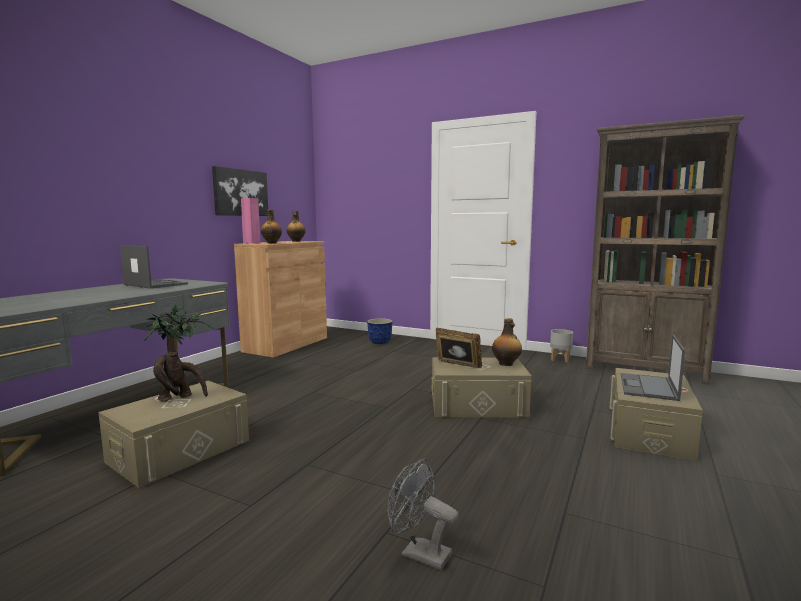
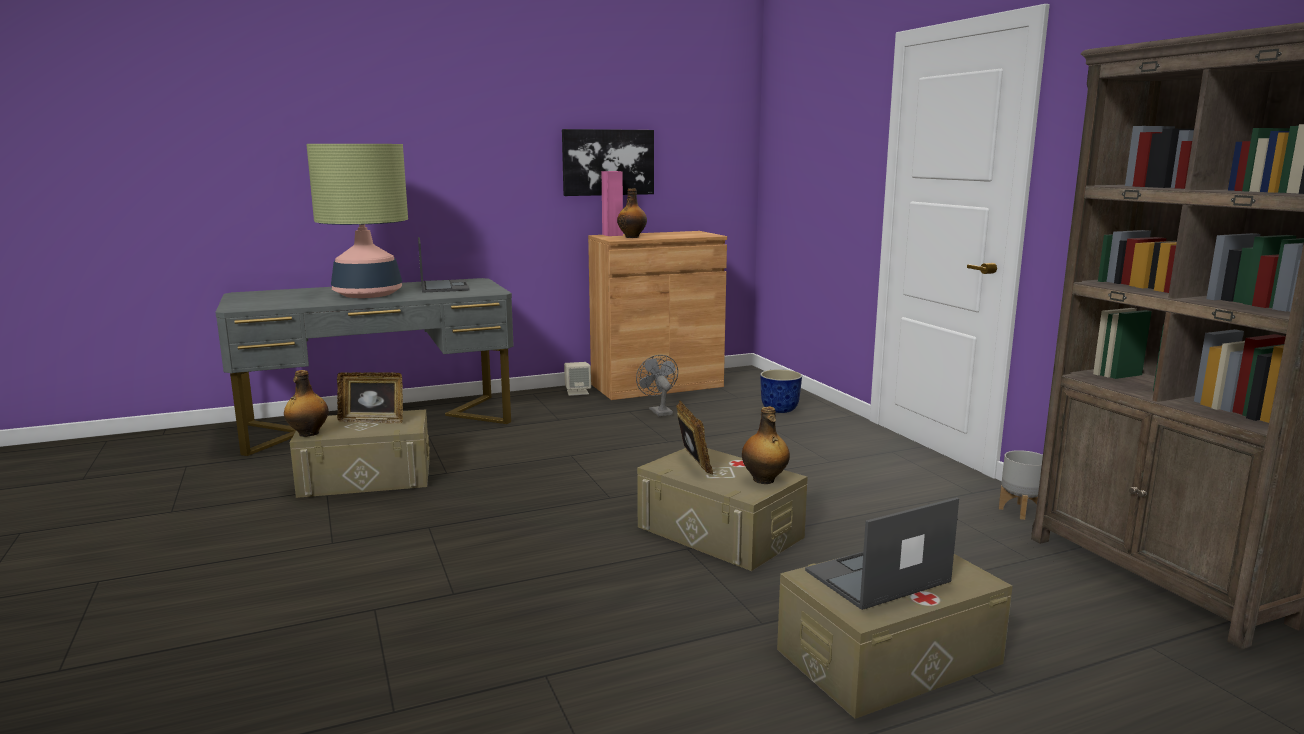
camera: 40 degrees right, 5 degrees up
(100, 294) = (367, 294): none -> table lamp
(180, 398) = (372, 421): potted plant -> picture frame
(241, 358) = (577, 392): none -> beige speaker
(296, 241) = (688, 233): bottle -> bottle (308, 434)
(419, 553) = (363, 636): grey fan -> grey fan (658, 411)

